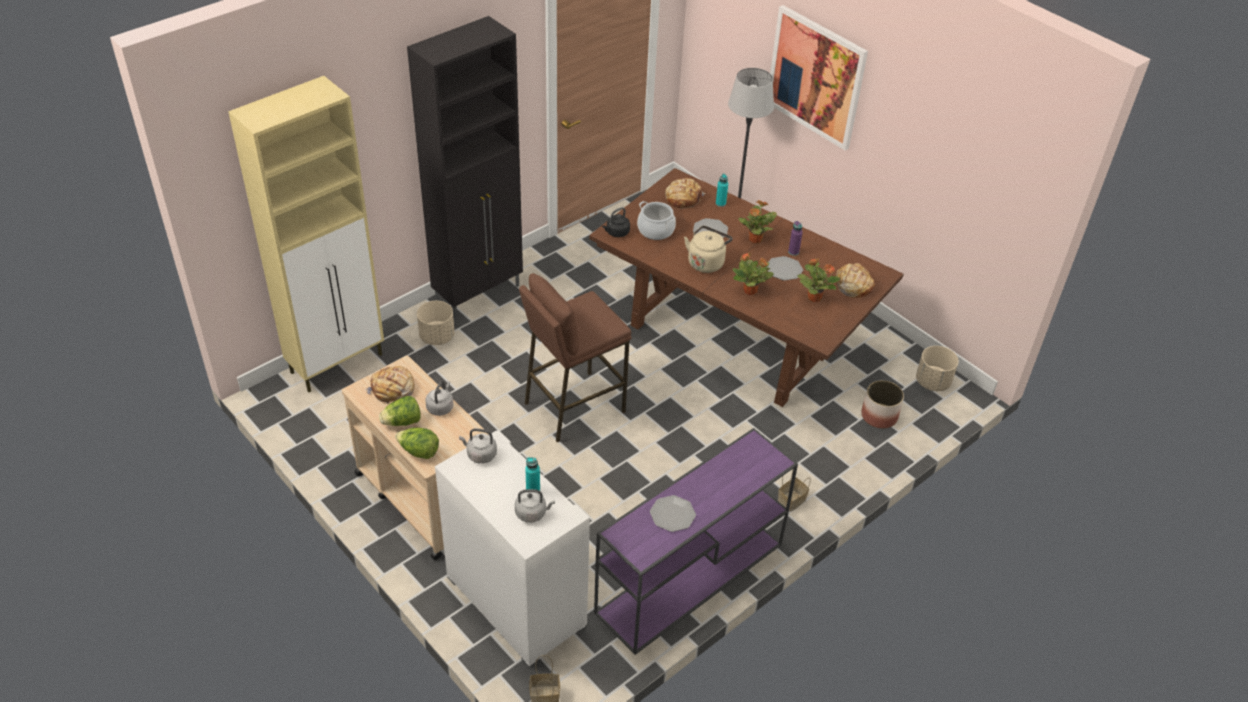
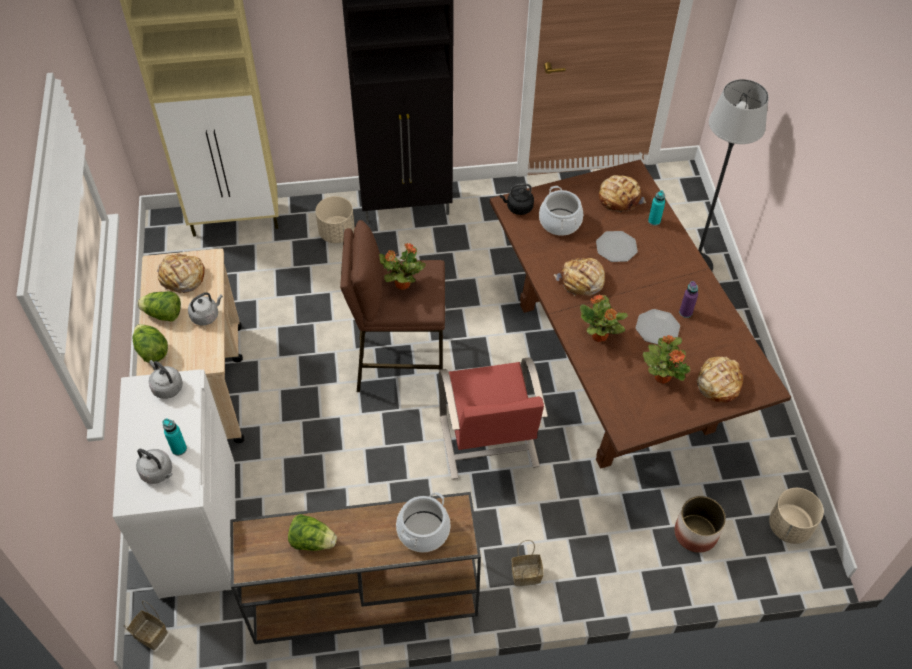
camera: 35 degrees right, 10 degrees up
(672, 514) = (312, 541): plate -> lettuce
(689, 428) = (488, 442): none -> red chair
(689, 579) = (362, 599): purple console table -> brown console table
(706, 262) = (581, 281): beige kettle -> bread
(745, 468) = (423, 531): none -> cooking pot
(755, 239) = (655, 279): potted plant -> potted plant (402, 284)
(816, 77) = (811, 122): picture -> none

